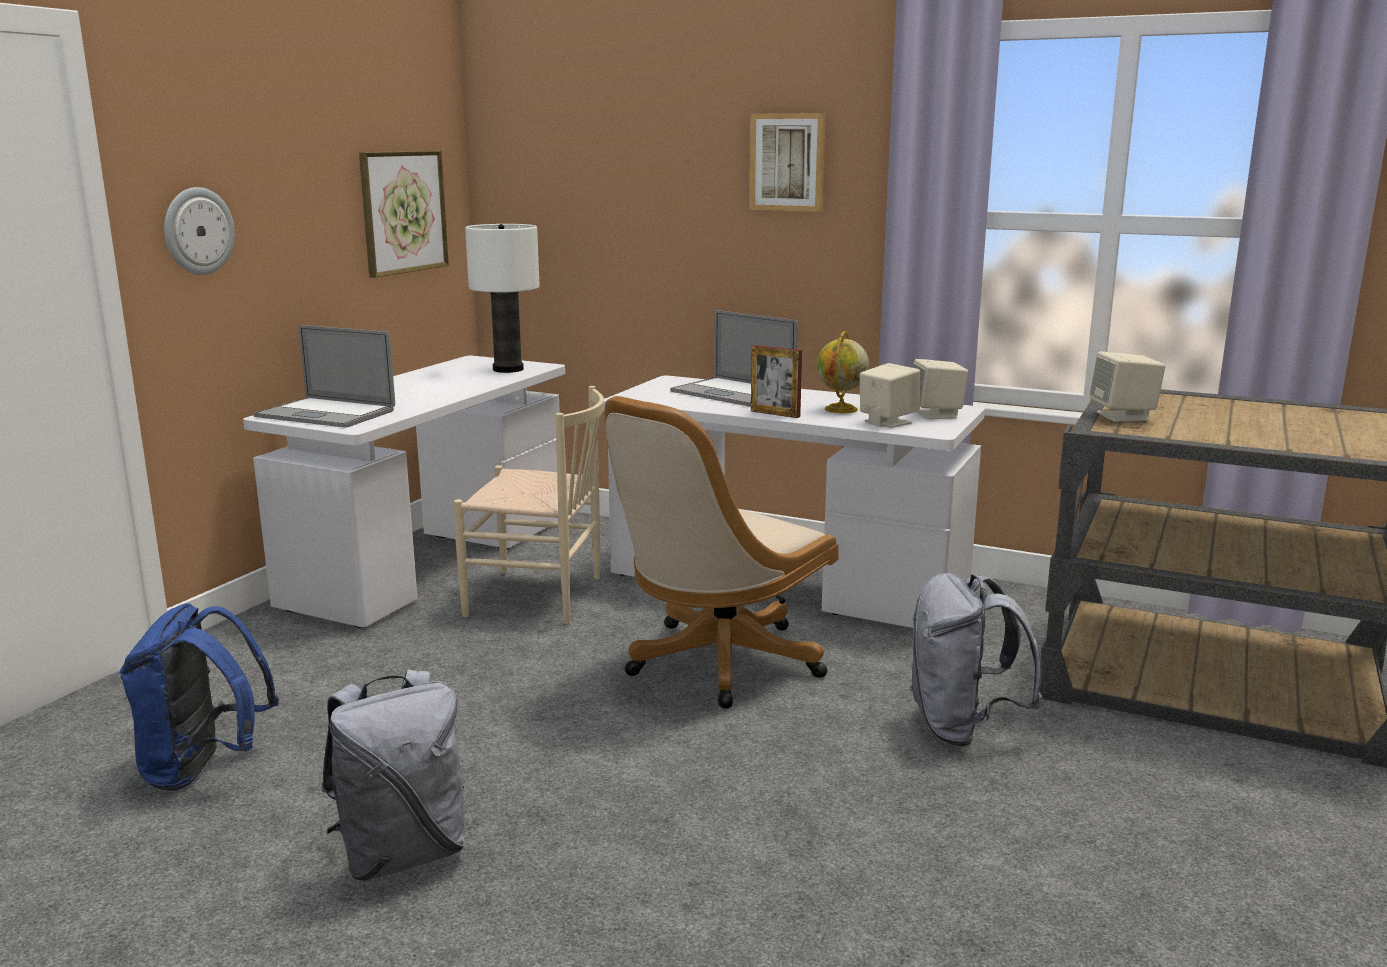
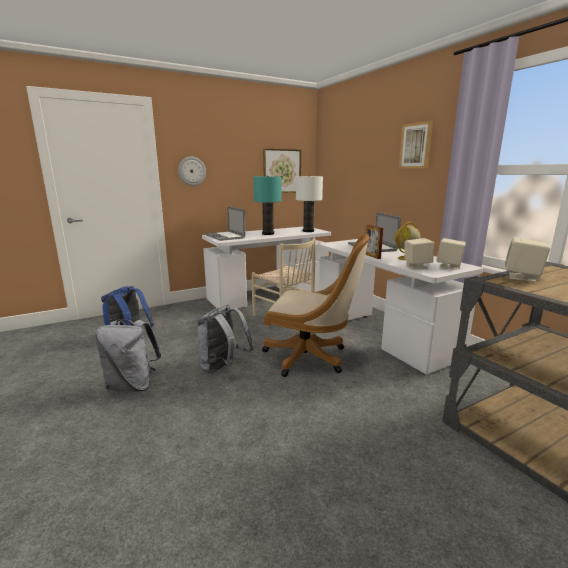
camera: 35 degrees right, 0 degrees up
(426, 390) = (268, 234): none -> turquoise table lamp
(715, 666) = (311, 357): office chair -> office chair turned 150 degrees counterclockwise
(962, 727) = (384, 421): grey backpack -> grey backpack (223, 367)

